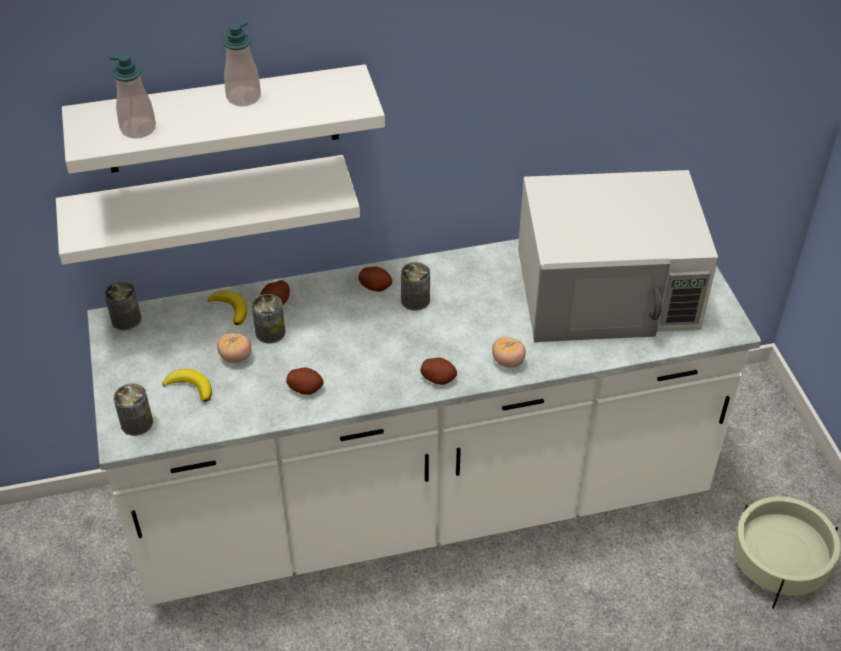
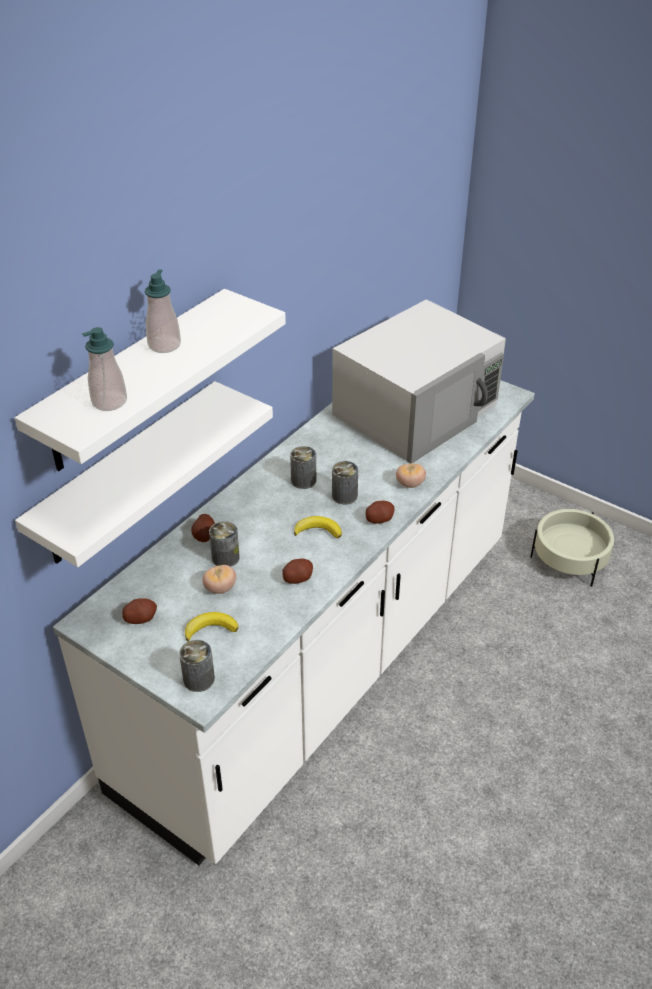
camera: 40 degrees left, 5 degrees down
(126, 319) = (96, 613): can -> can (344, 495)
(230, 308) = (174, 559): banana -> banana (318, 530)
(375, 286) = (265, 486): potato -> potato (140, 618)

